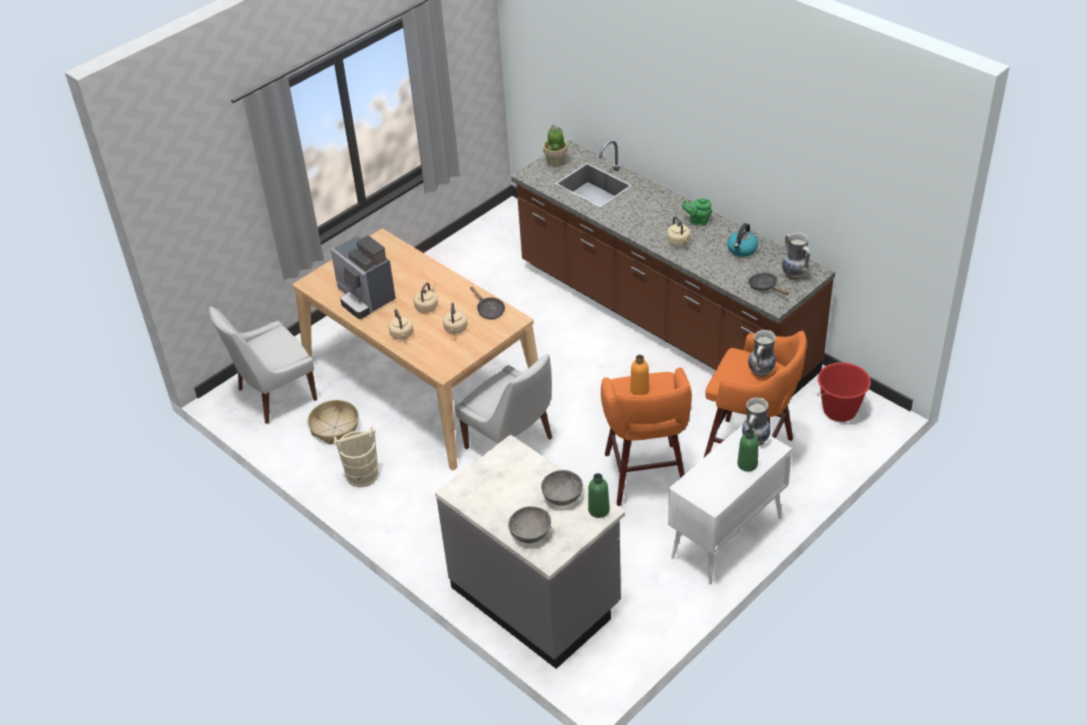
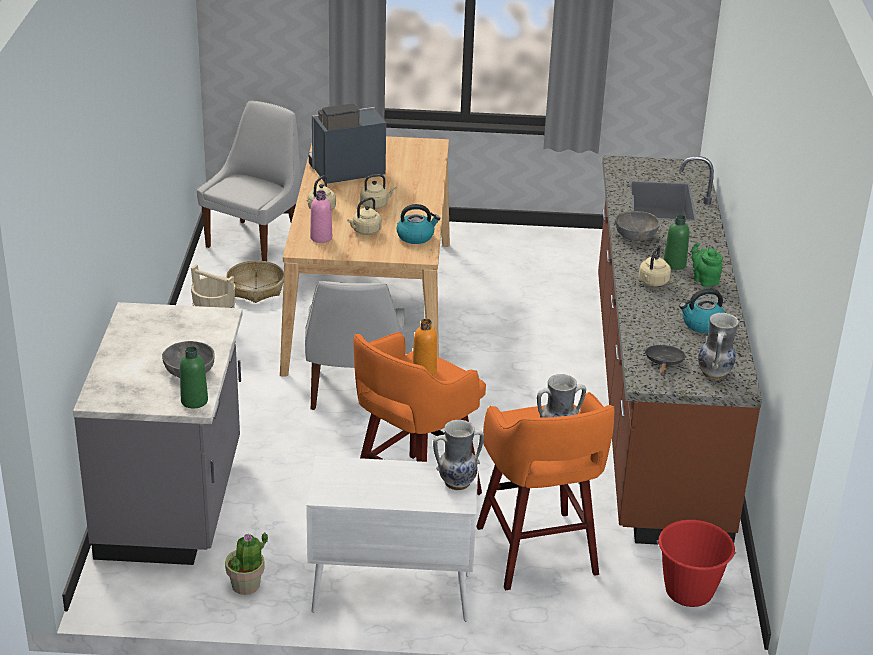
camera: 45 degrees right, 10 degrees down
(274, 396) = (255, 241): white chair -> white chair turned 105 degrees clockwise
(365, 298) = (344, 171): coffee machine -> coffee machine turned 60 degrees clockwise
(439, 354) = (321, 237): none -> pink bottle
(489, 310) = (416, 236): black frying pan -> kettle
(531, 533) = (119, 375): grey bowl -> grey bowl (635, 236)
(556, 161) = (663, 167): potted plant -> potted plant (246, 585)
(747, 464) = (412, 493): green bottle -> green bottle (674, 264)

